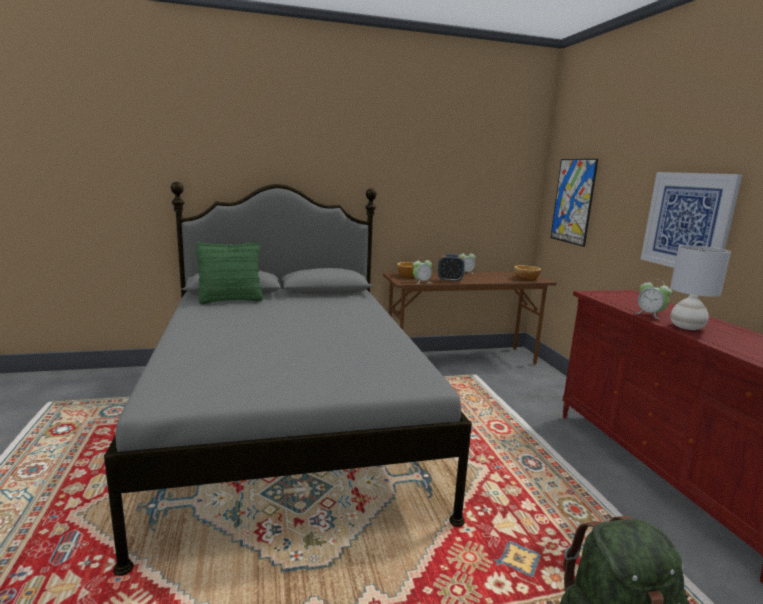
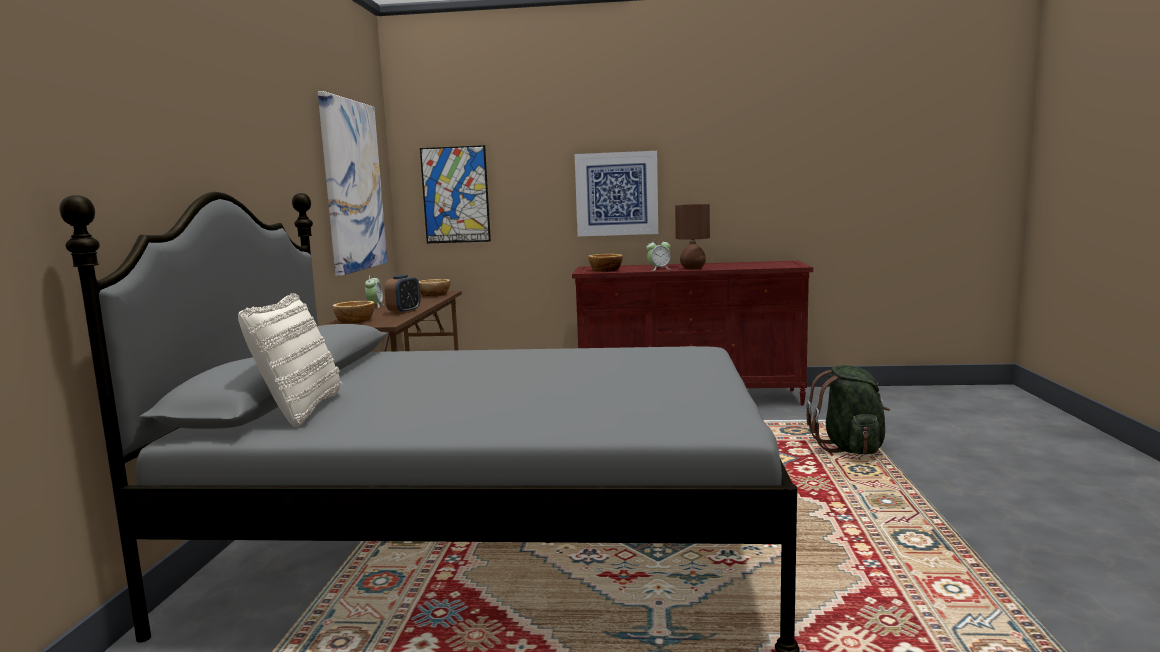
camera: 70 degrees left, 5 degrees down
(231, 300) = (301, 410): green pillow -> beige pillow
(421, 282) = (396, 319): alarm clock -> none
(470, 186) = (353, 186): none -> picture
(610, 298) = (605, 270): none -> bowl
(687, 327) = (692, 268): grey table lamp -> brown table lamp

